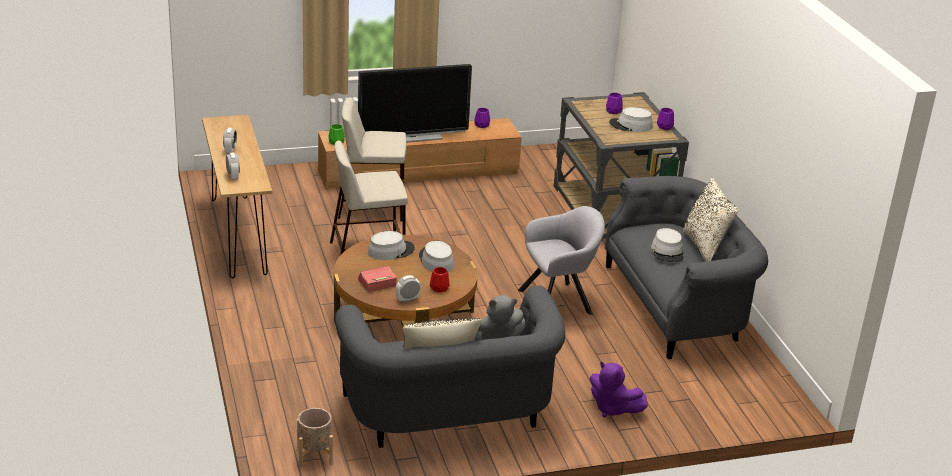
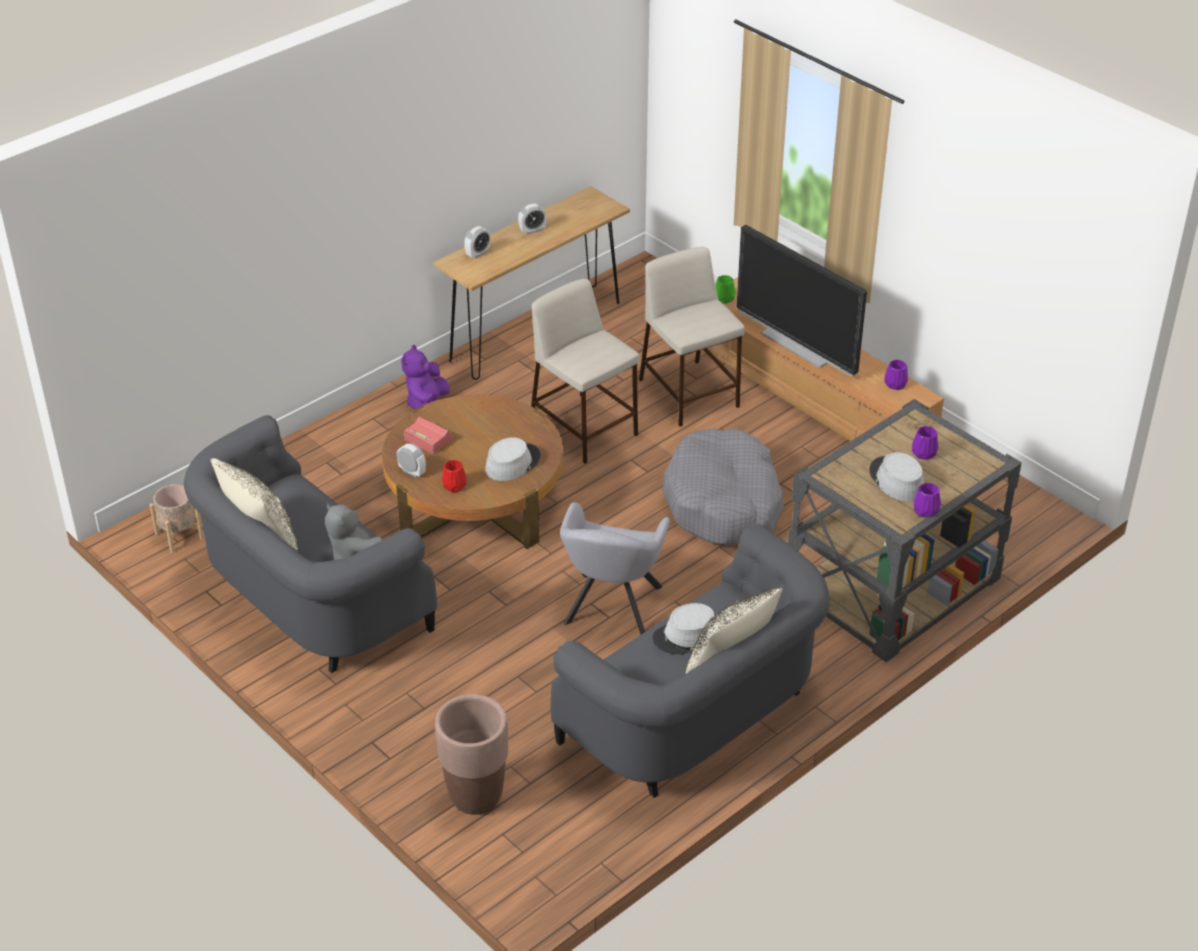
camera: 65 degrees right, 10 degrees up
(391, 251) = (505, 424): grey hat -> none
(492, 232) = (723, 503): none -> grey dog bed
(559, 301) = (611, 609): grey armchair -> grey armchair turned 60 degrees clockwise
(612, 408) = (411, 724): purple plush toy -> purple plush toy (427, 405)
(697, 404) = (475, 796): none -> brown planter

